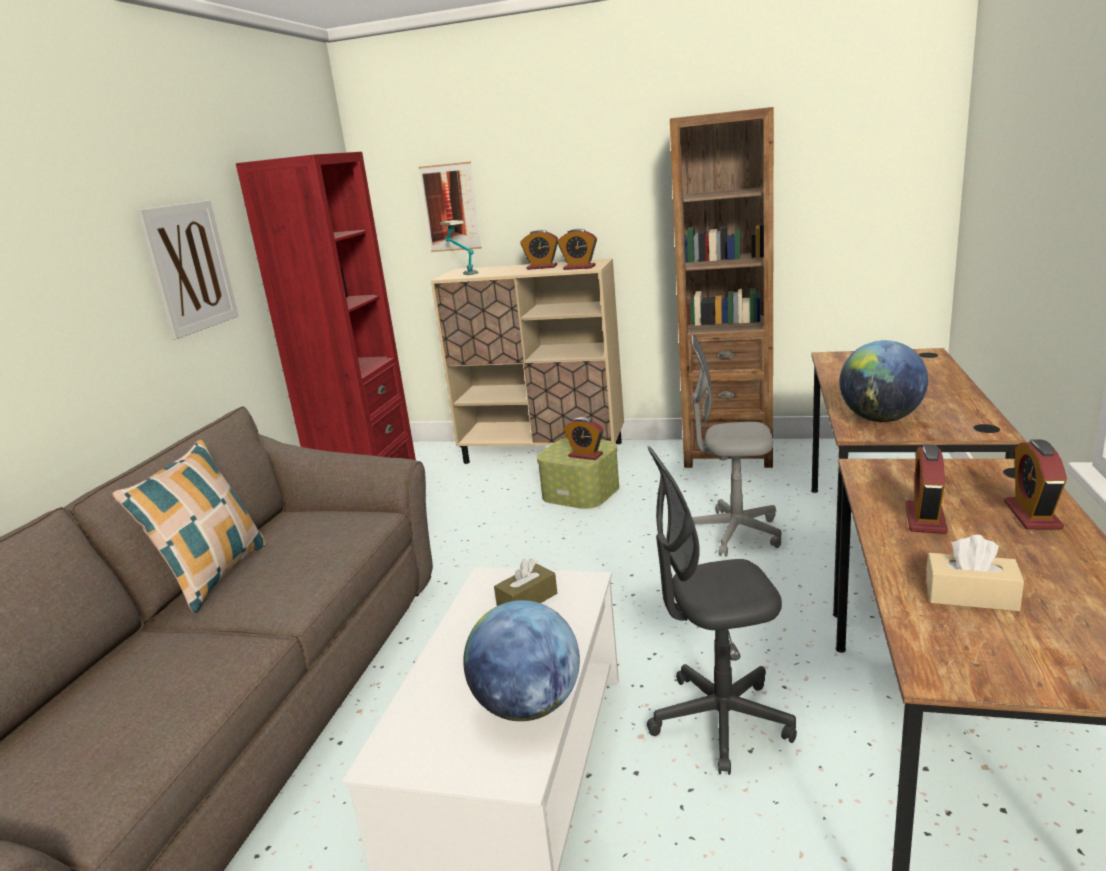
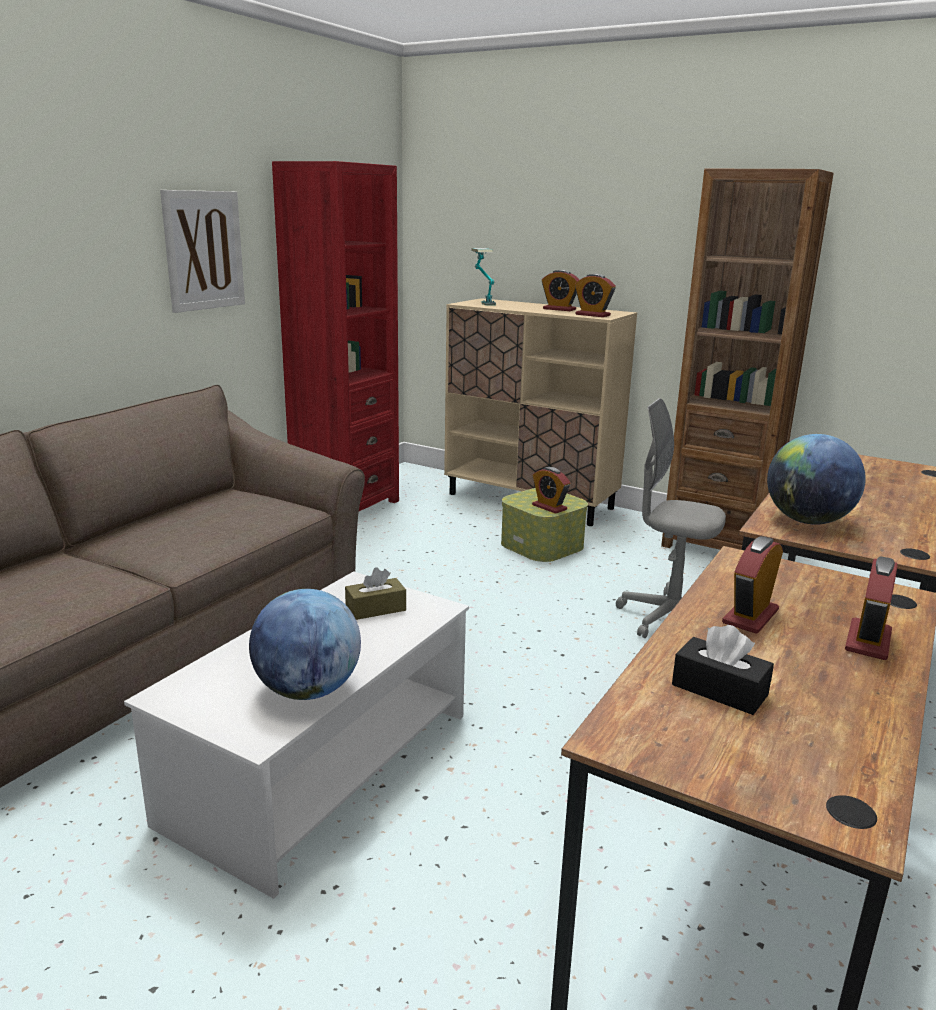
camera: 15 degrees right, 0 degrees up
(214, 575) = (140, 524): pillow -> none
(450, 207) = (488, 235): picture -> none
(720, 721) = (533, 779): grey office chair -> none
(971, 596) = (719, 690): beige tissue box -> black tissue box

